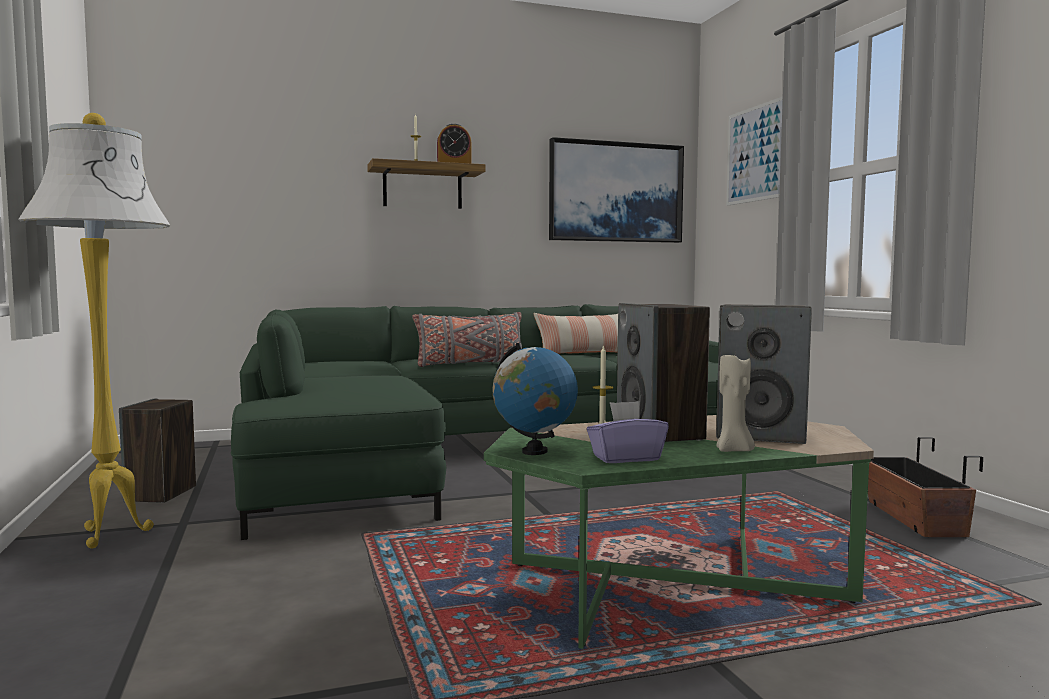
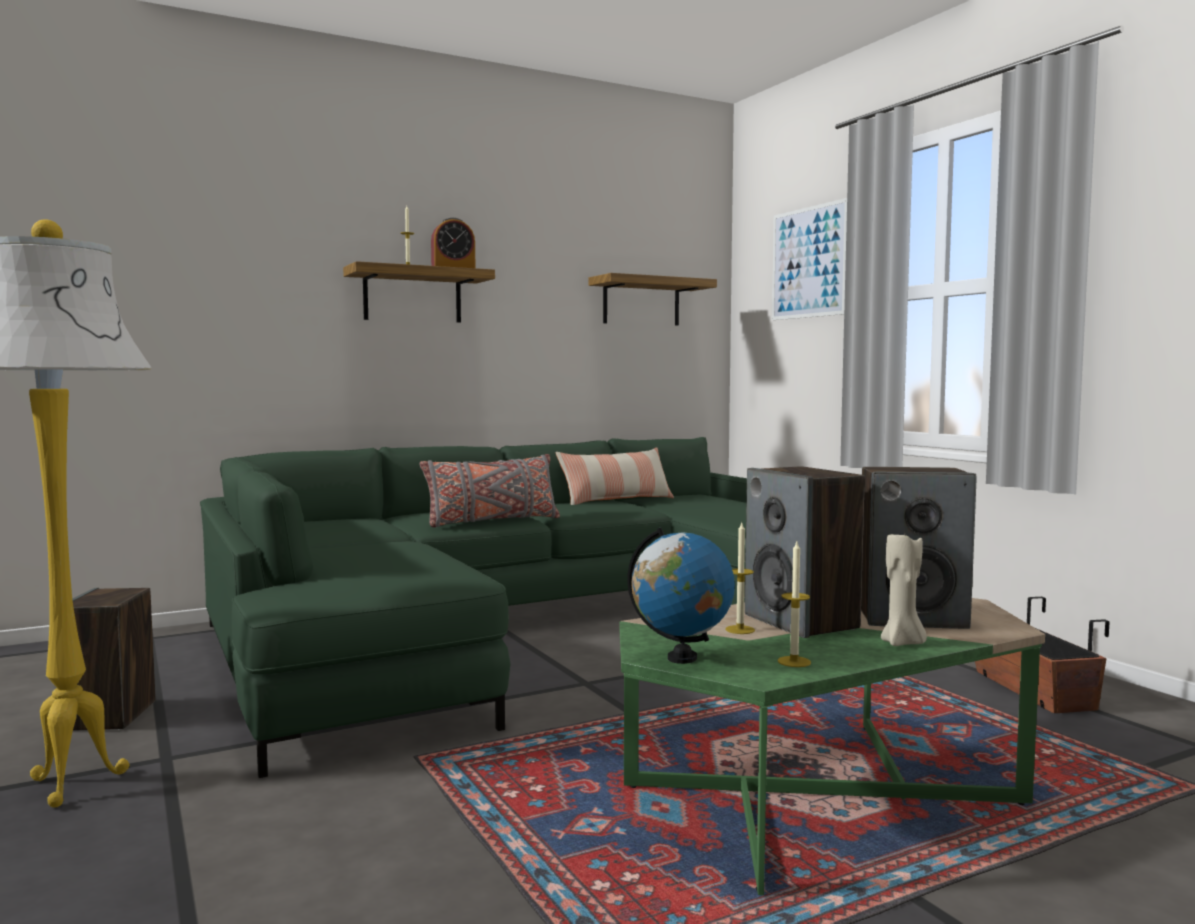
camera: 10 degrees left, 0 degrees up
(615, 192) = (641, 302): picture -> shelf
(626, 458) = (794, 662): purple tissue box -> candle

